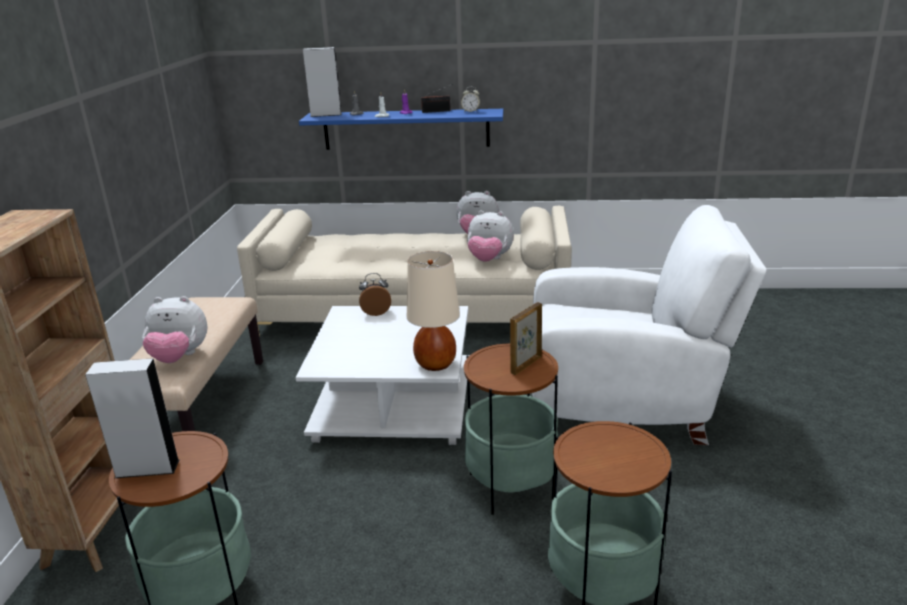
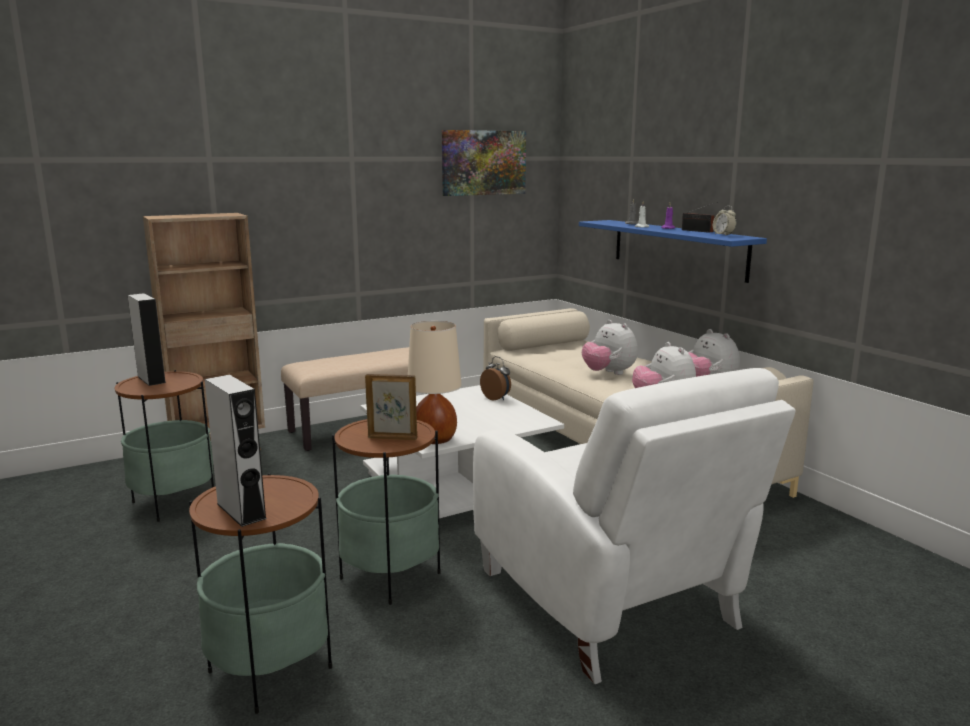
camera: 55 degrees right, 10 degrees down
(170, 73) = (483, 163): none -> picture
(179, 357) = (336, 365): plush toy -> plush toy (608, 373)
(326, 114) = (612, 221): grey speaker -> grey speaker (241, 511)

